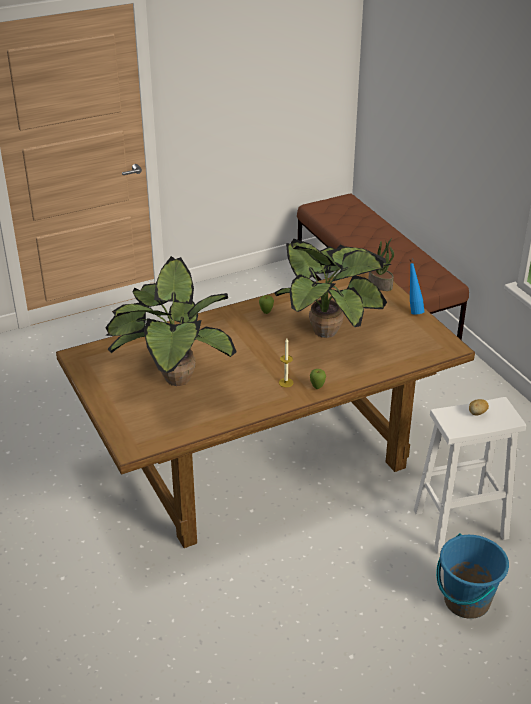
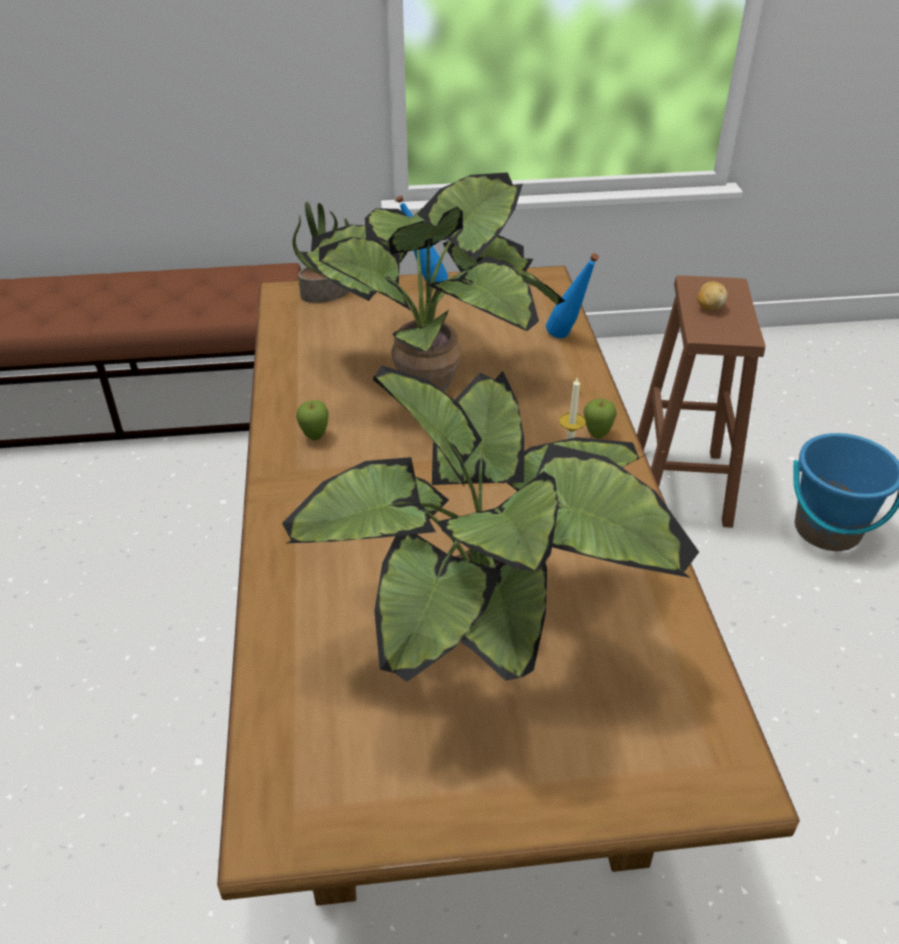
camera: 70 degrees left, 5 degrees up
(396, 365) = (567, 338): none -> blue bottle
(459, 525) = (681, 487): white stool -> brown stool

